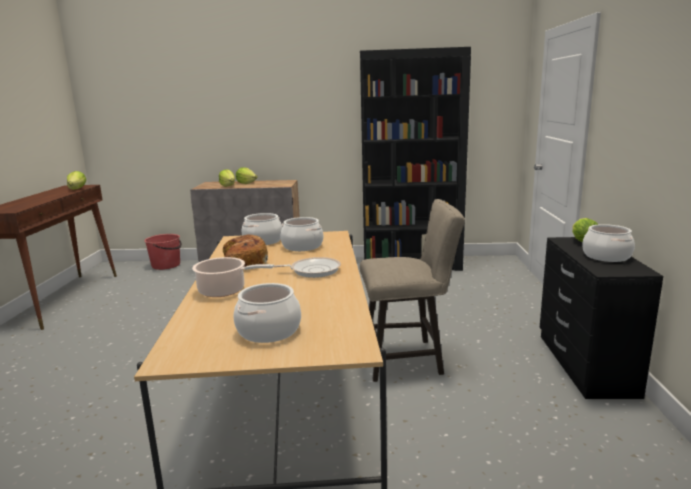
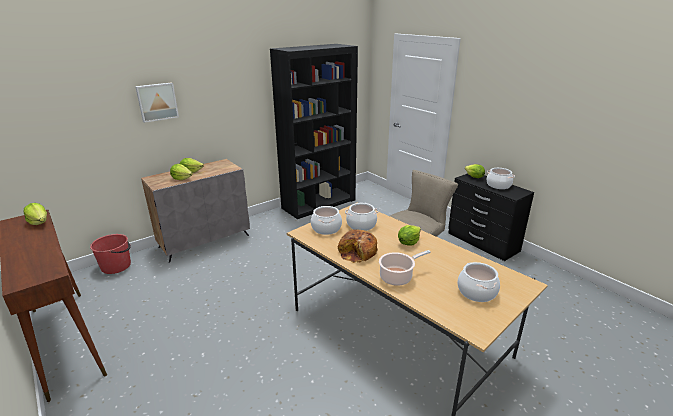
camera: 40 degrees left, 10 degrees up
(229, 106) = (157, 102): none -> picture
(312, 270) = (408, 242): frying pan -> lettuce

